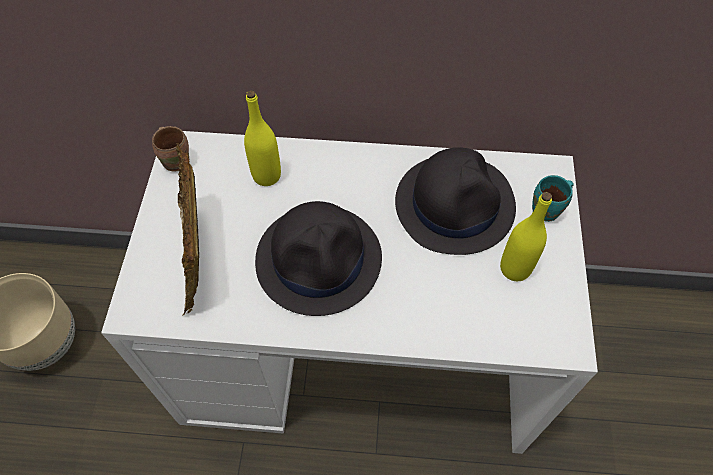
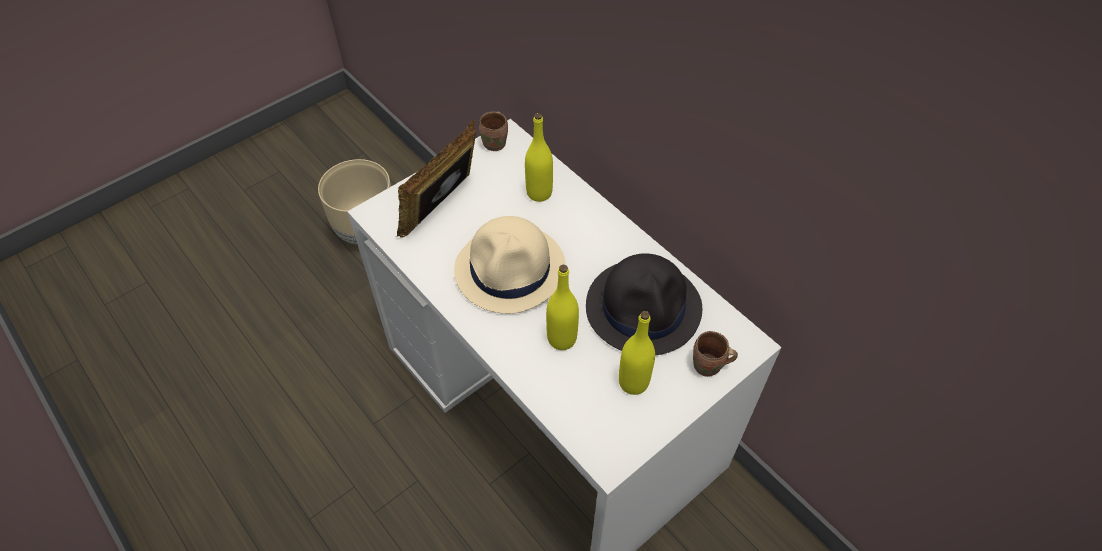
camera: 45 degrees right, 5 degrees down
(319, 259) = (511, 269): black hat -> beige hat
(426, 281) = (562, 339): none -> yellow bottle
(548, 211) = (708, 367): turquoise mug -> brown mug

